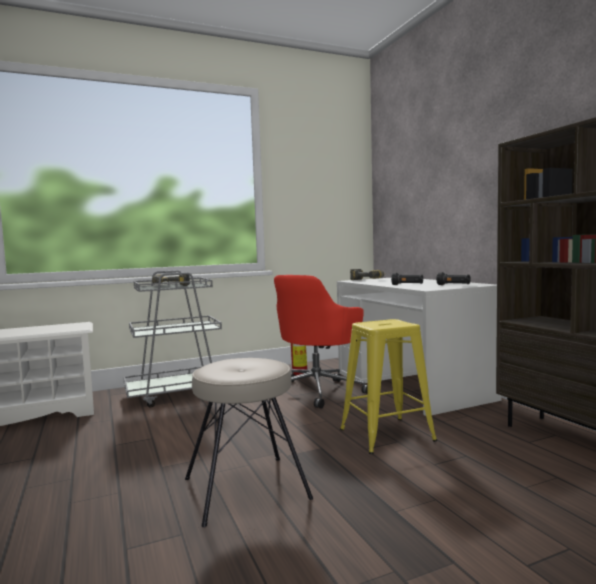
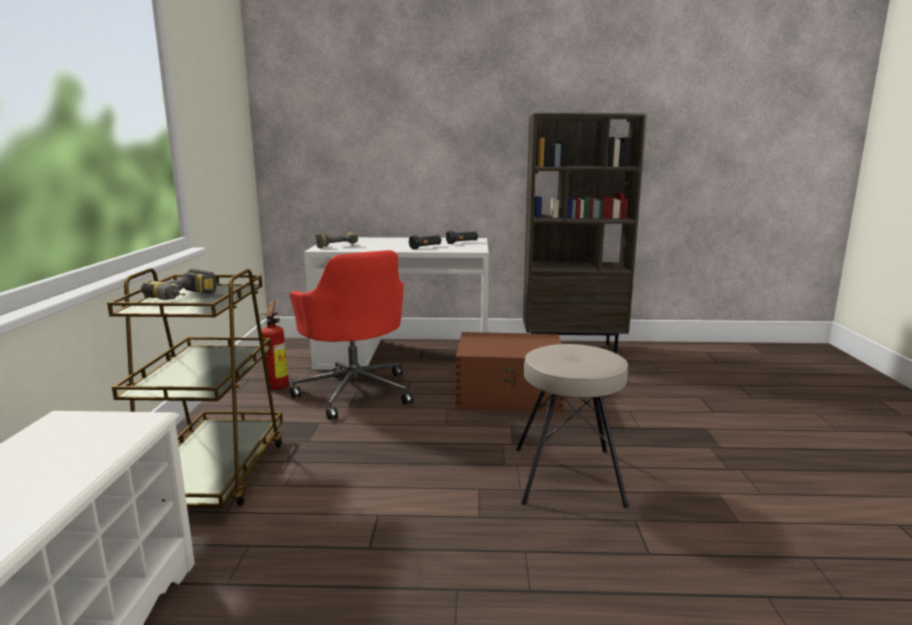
camera: 65 degrees left, 10 degrees up
(179, 394) = (214, 474): grey cart -> brown cart
(386, 435) = (510, 395): yellow stool -> brown storage box

